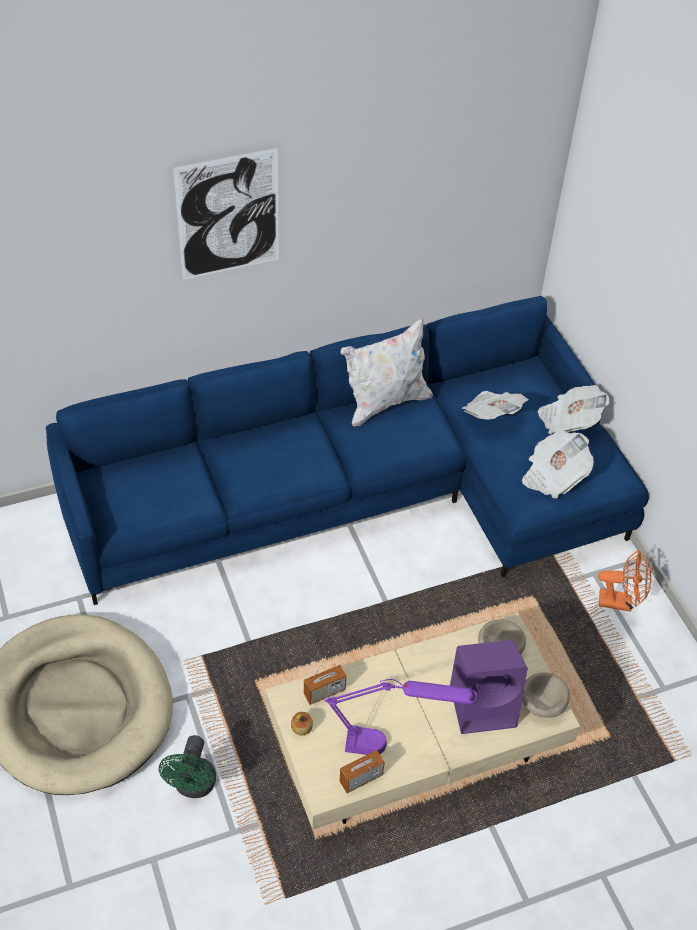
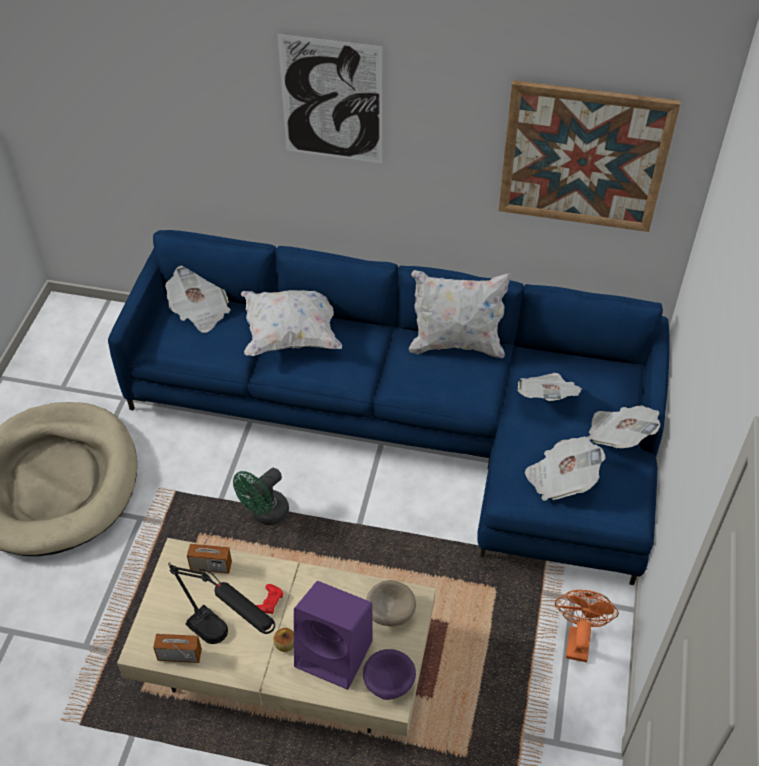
camera: 35 degrees right, 0 degrees up
(133, 473) = (200, 310): none -> newspaper
(193, 786) = (86, 592): green fan -> green fan (265, 514)
(236, 457) = (291, 334): none -> white pillow
(301, 729) = (168, 586): apple -> apple (285, 645)
(393, 746) = (228, 643): purple table lamp -> black table lamp
(398, 694) = (269, 602): none -> red game controller
(461, 190) = (584, 157): none -> picture
(541, 704) = (388, 682): beige bowl -> purple bowl
(620, 602) = (578, 638): orange fan -> orange fan turned 120 degrees counterclockwise

